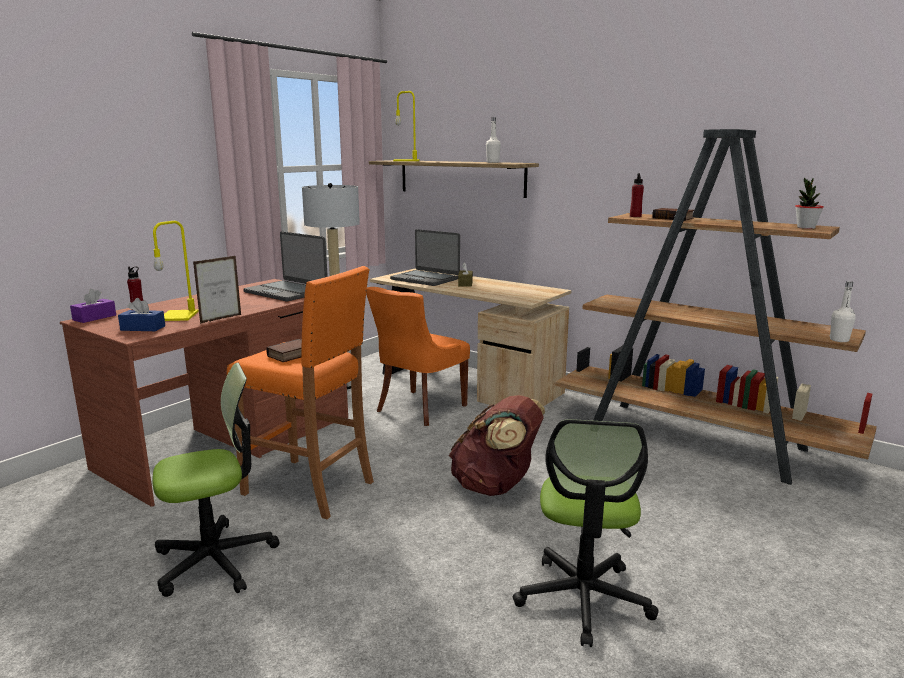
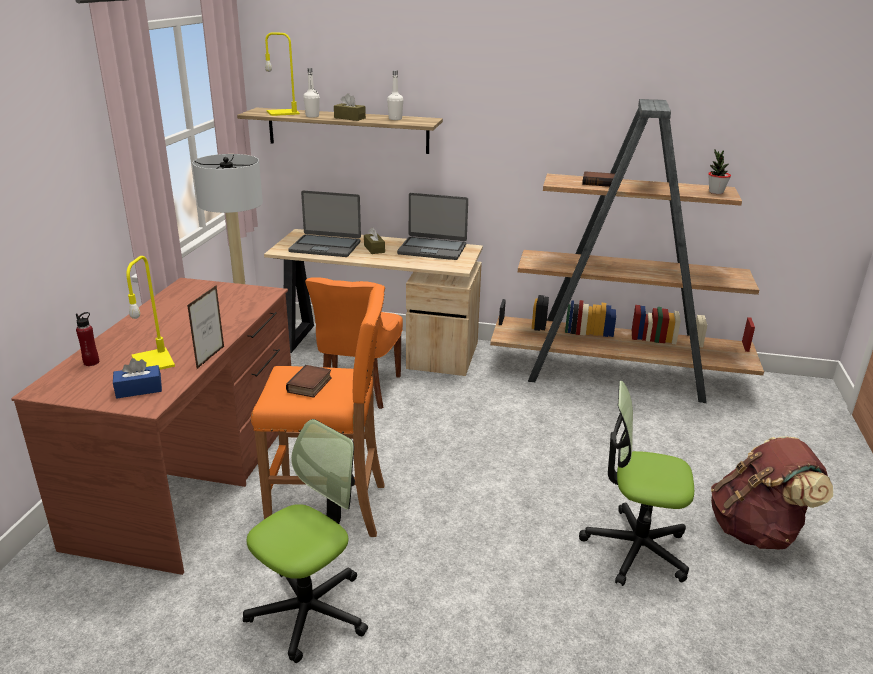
camera: 25 degrees left, 10 degrees up
(94, 317) = (50, 383): purple tissue box -> none
(286, 292) = (226, 299): laptop -> laptop (432, 249)
(454, 162) = (349, 118): none -> brown tissue box
(496, 486) = (495, 461): brown backpack -> brown backpack (756, 530)
(583, 599) = (635, 548): office chair -> office chair turned 120 degrees clockwise
(635, 216) = (563, 181): red bottle -> none
(839, 340) = (743, 285): white bottle -> white bottle (312, 116)

